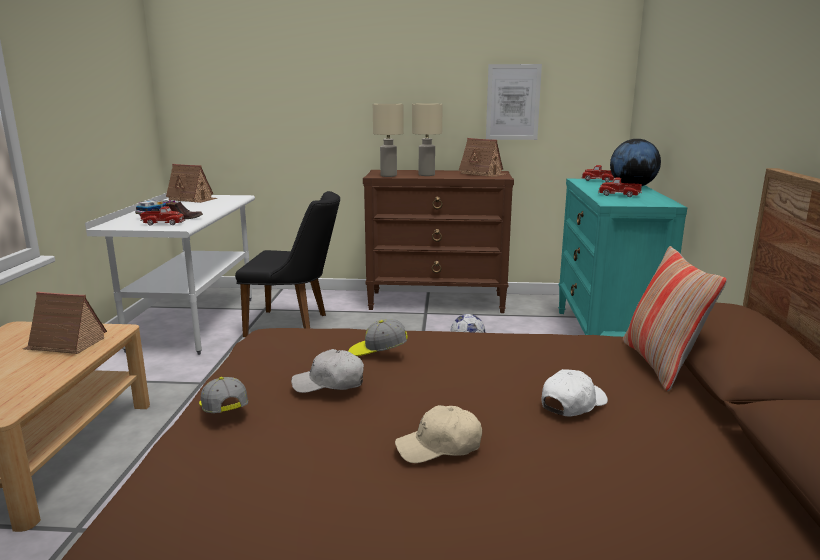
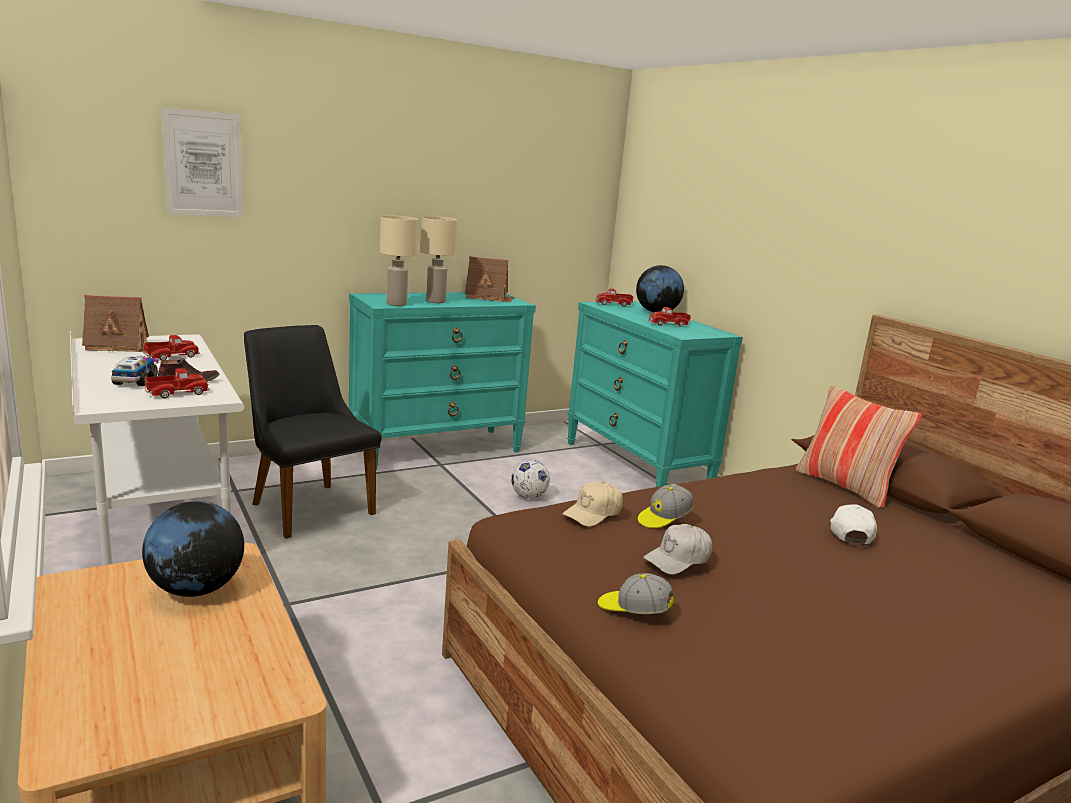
camera: 35 degrees left, 0 degrees up
(66, 343) = (196, 589): toy house -> globe
(207, 205) = (171, 356): none -> toy truck
(295, 325) = (306, 505): black chair -> black chair turned 105 degrees counterclockwise
(437, 302) = (436, 448): brown dresser -> turquoise dresser
(439, 447) = (834, 591): beige cap -> beige cap (593, 513)
(513, 102) = (508, 216): picture -> picture (203, 164)

